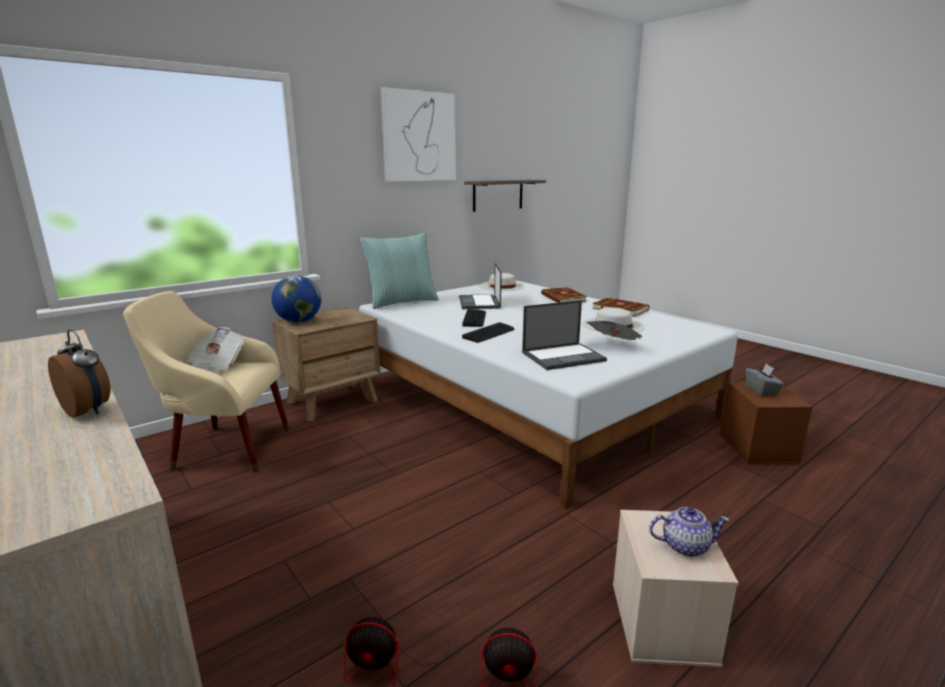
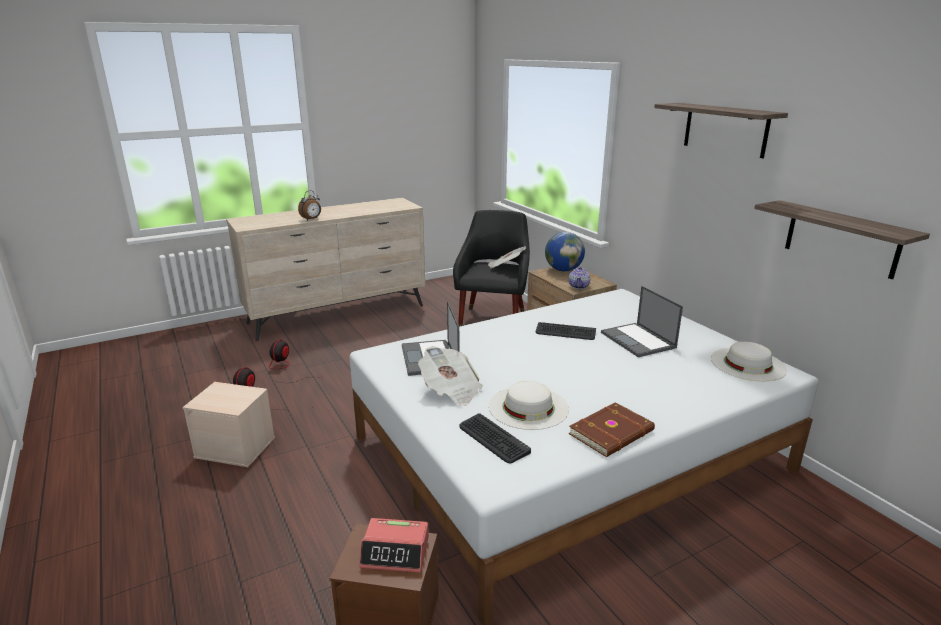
camera: 100 degrees right, 5 degrees up
(225, 448) = (493, 318): beige armchair -> black armchair
(401, 302) = (635, 303): pillow -> none
(419, 136) = (725, 129): picture -> shelf
(479, 302) = (638, 340): laptop -> laptop turned 120 degrees counterclockwise
(489, 333) = (511, 334): keyboard -> keyboard (493, 439)
(562, 298) = (677, 398): brown book -> none
(684, 546) = (219, 399): teapot -> teapot (579, 286)
(761, 390) = (395, 552): grey tissue box -> alarm clock

